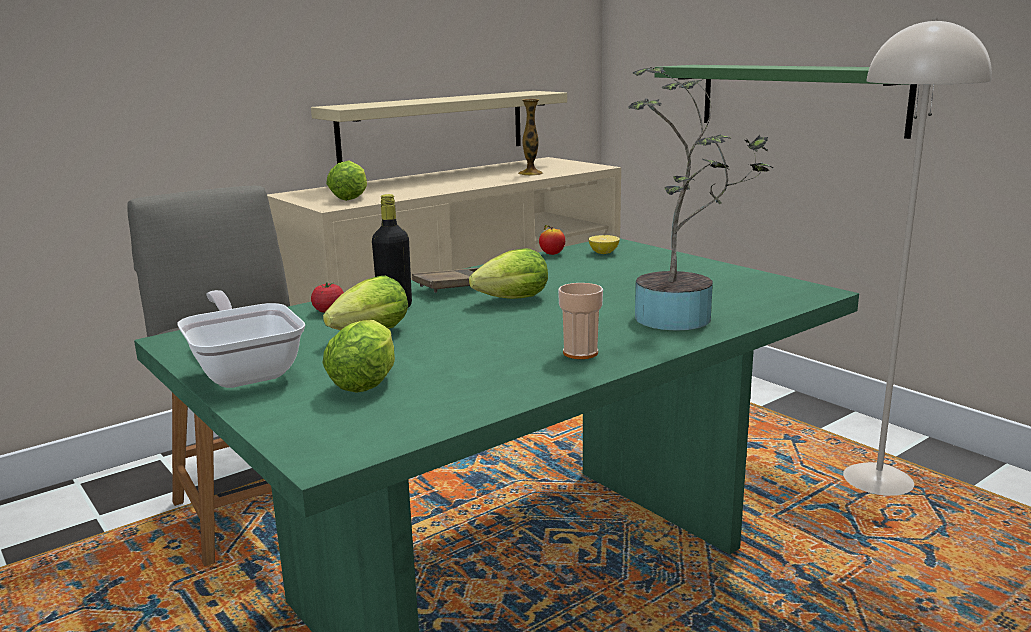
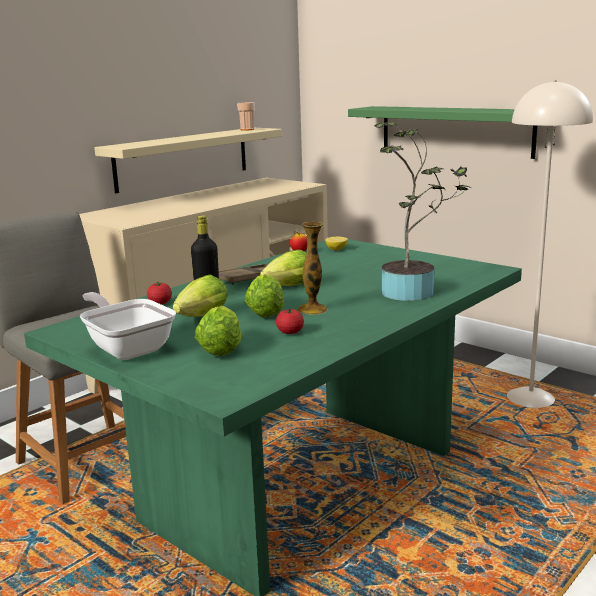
camera: 10 degrees left, 0 degrees up
(351, 198) = (136, 217): lettuce -> lettuce (265, 311)
(475, 365) = (290, 332): none -> tomato
(530, 173) = (261, 191): vase -> vase (312, 309)
(580, 353) = (357, 319): cup -> cup (247, 129)

